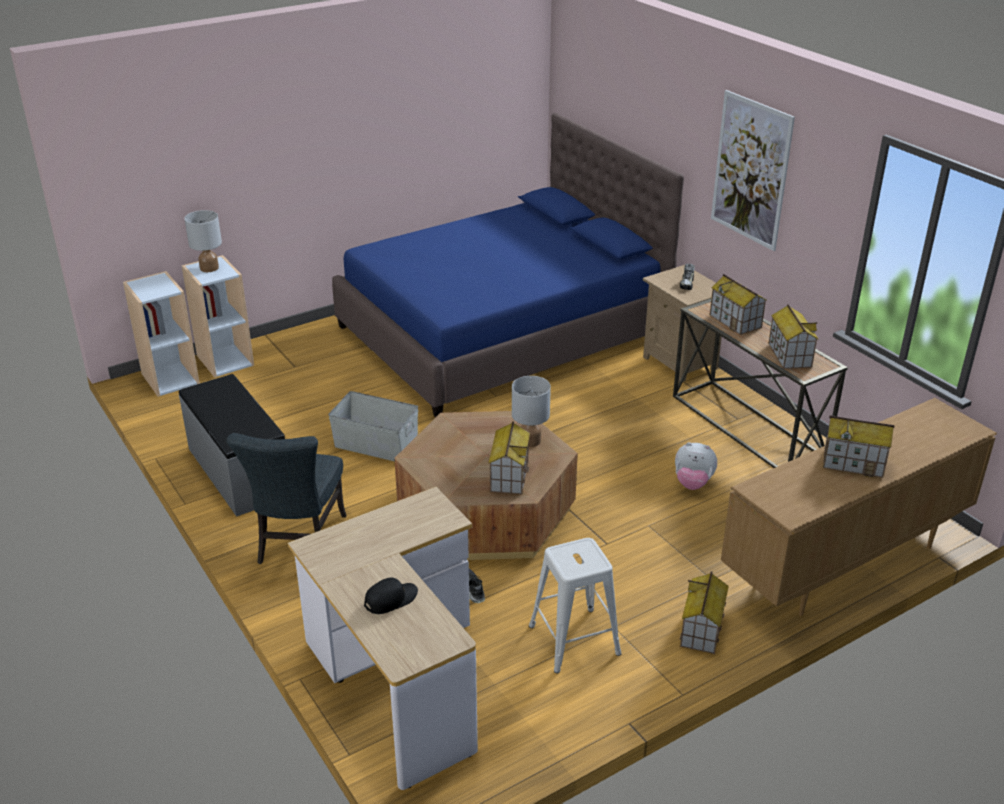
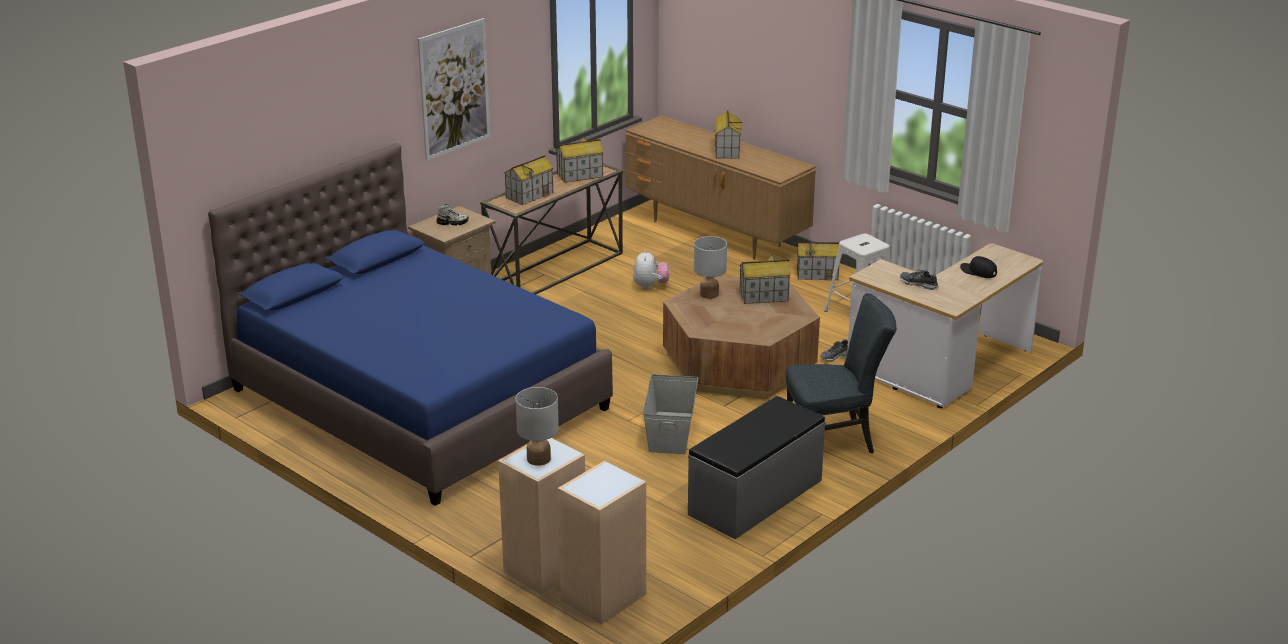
camera: 105 degrees left, 5 degrees down
(384, 535) = (918, 284): none -> shoe

